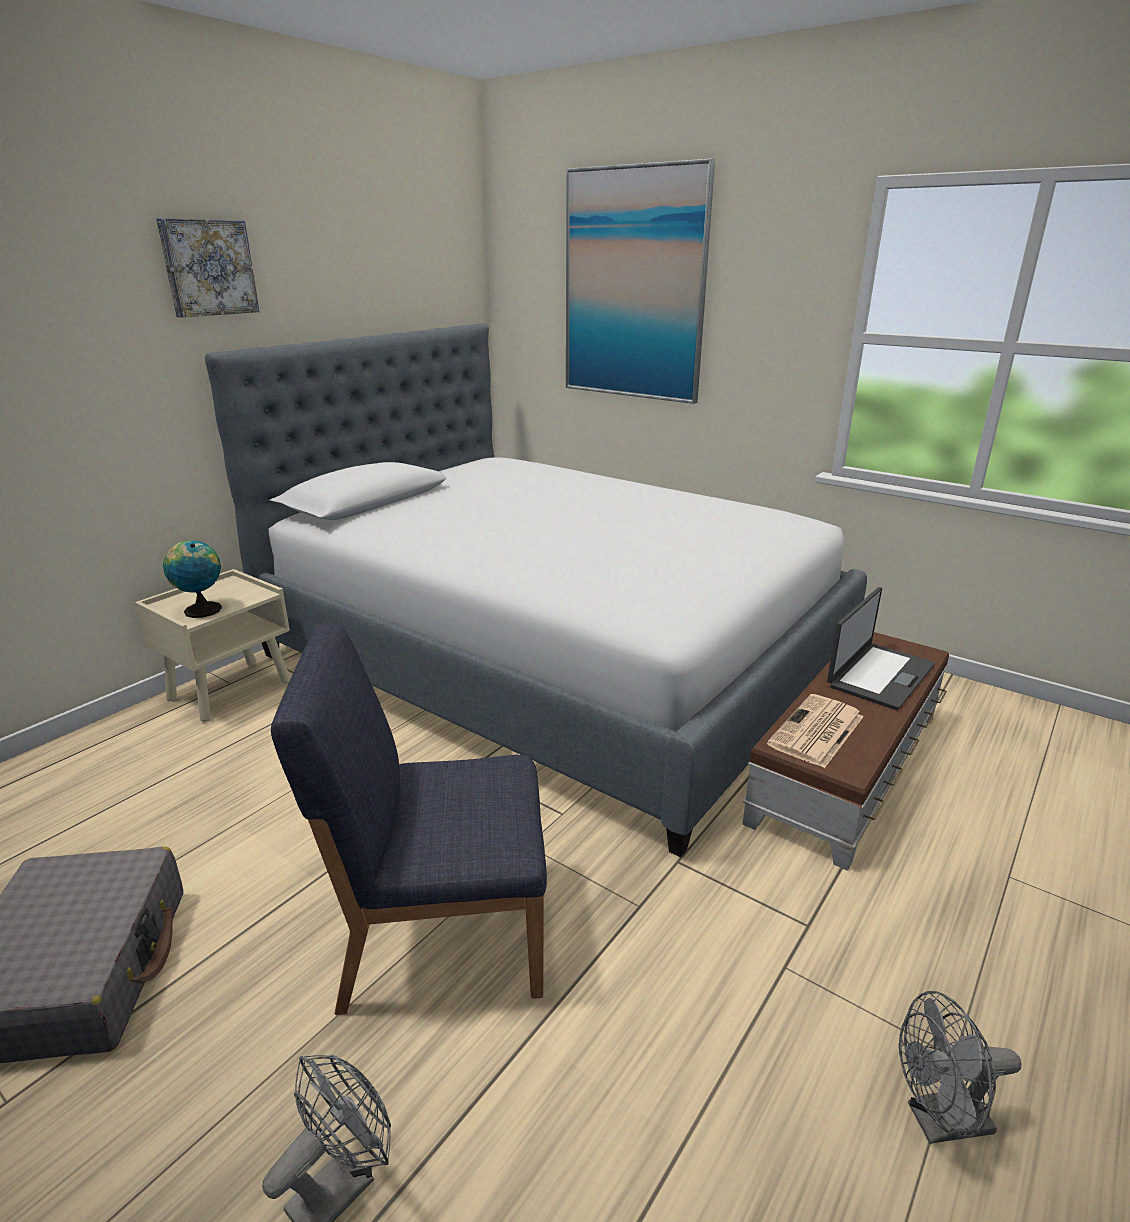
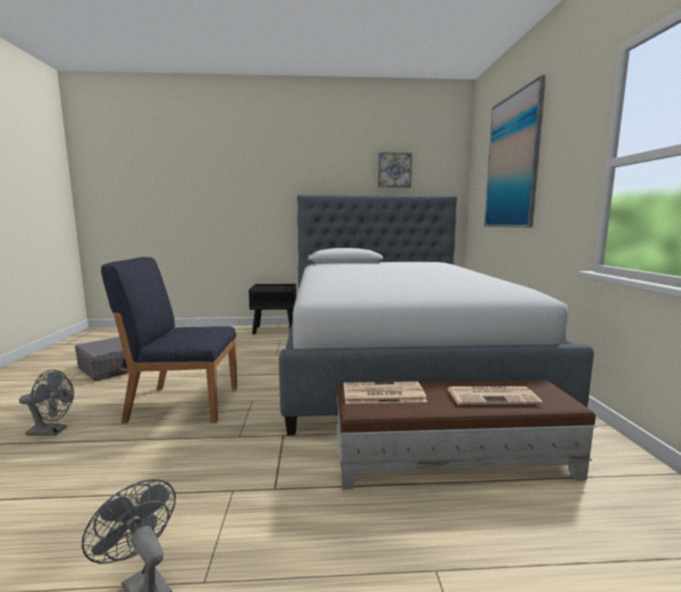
camera: 50 degrees right, 15 degrees down
(201, 609) = (265, 289): globe -> none
(208, 268) = (310, 164): picture -> picture (394, 170)
(231, 689) = (275, 330): beige nightstand -> black nightstand
(440, 932) = (183, 403): blue chair -> blue chair turned 45 degrees counterclockwise
(879, 675) = (493, 396): laptop -> newspaper

